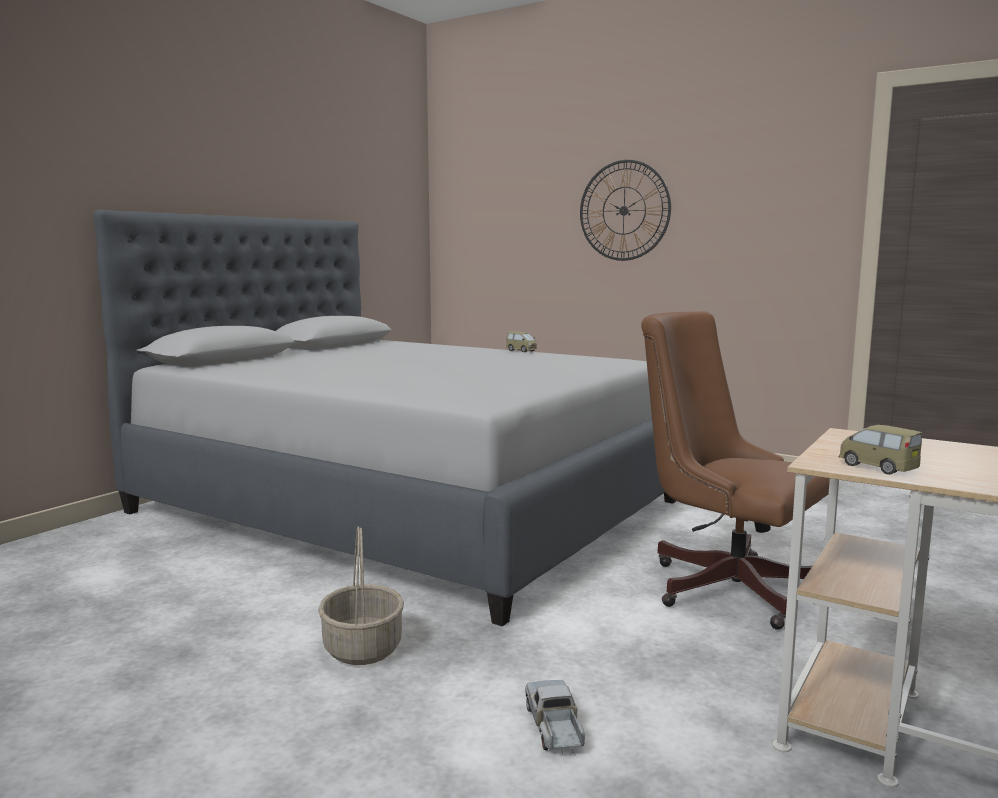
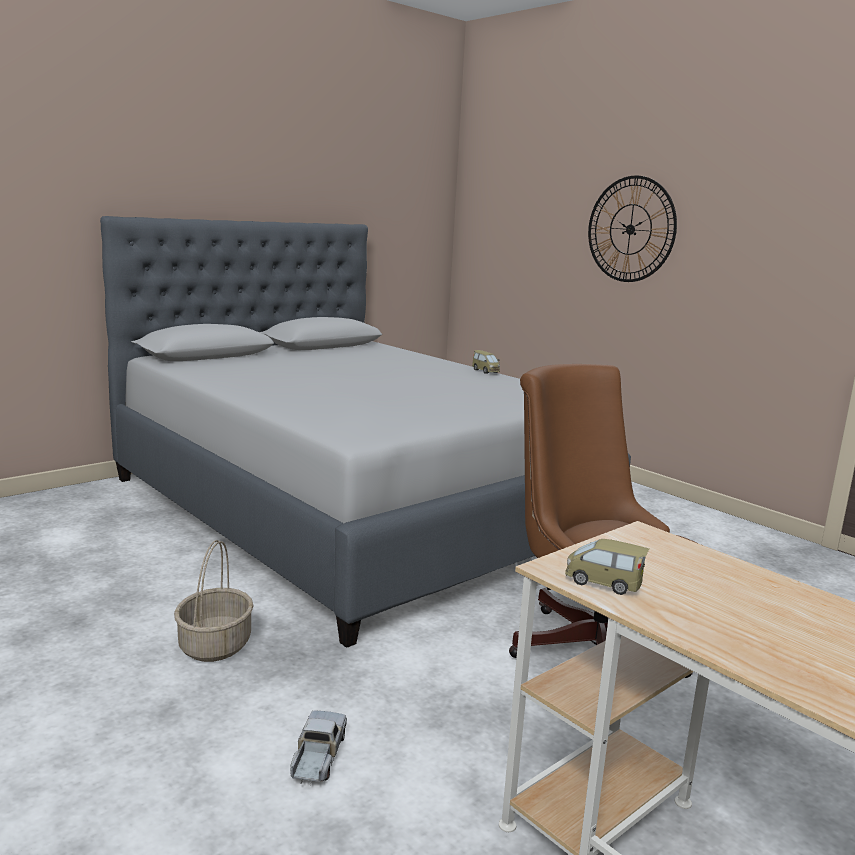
camera: 15 degrees right, 5 degrees up
(877, 467) = (603, 582): toy car -> toy car turned 45 degrees counterclockwise

